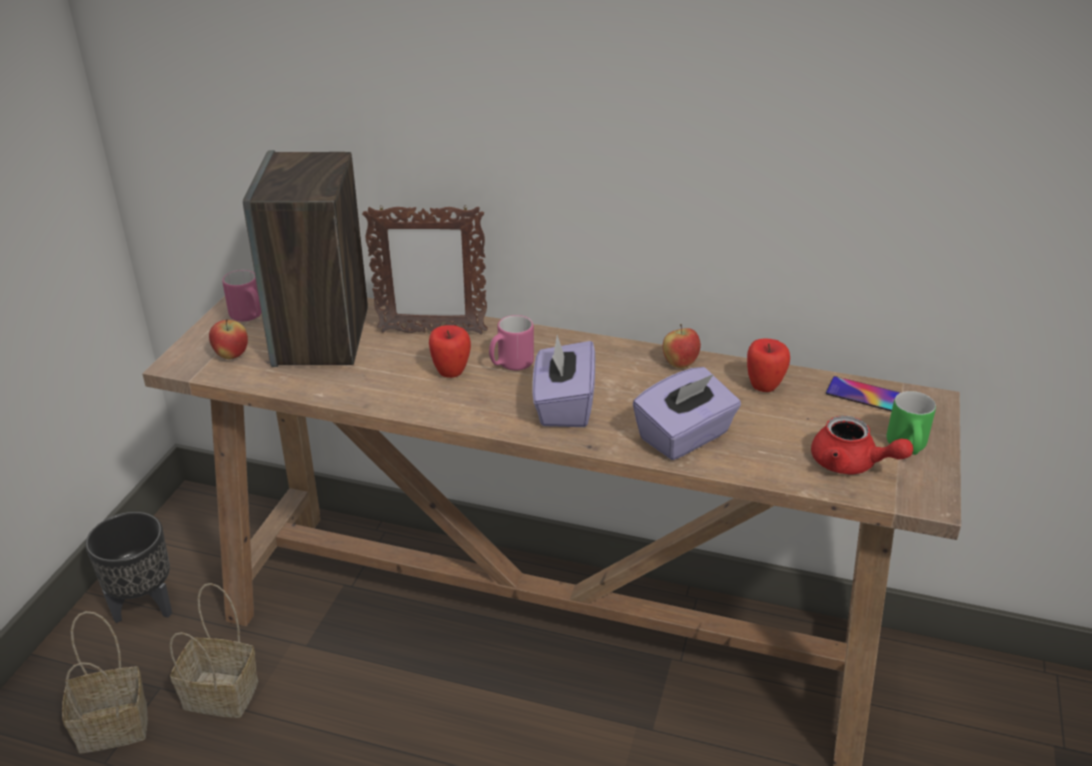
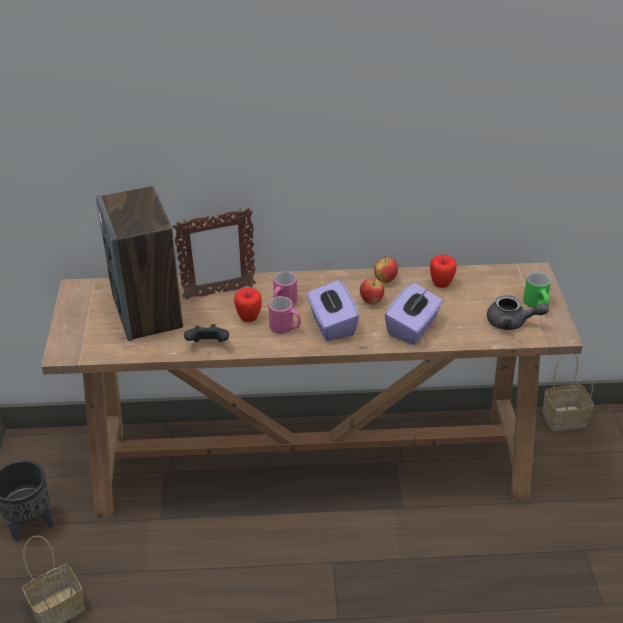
camera: 20 degrees left, 5 degrees up
(218, 695) = (118, 567): basket -> basket (563, 419)
(231, 356) = (95, 339): apple -> apple (371, 301)
(249, 317) = (87, 308): pink mug -> pink mug (285, 328)
(372, 394) = (208, 345): none -> black game controller
(851, 464) = (511, 322): red teapot -> grey teapot
(864, 395) = (499, 276): phone -> none

